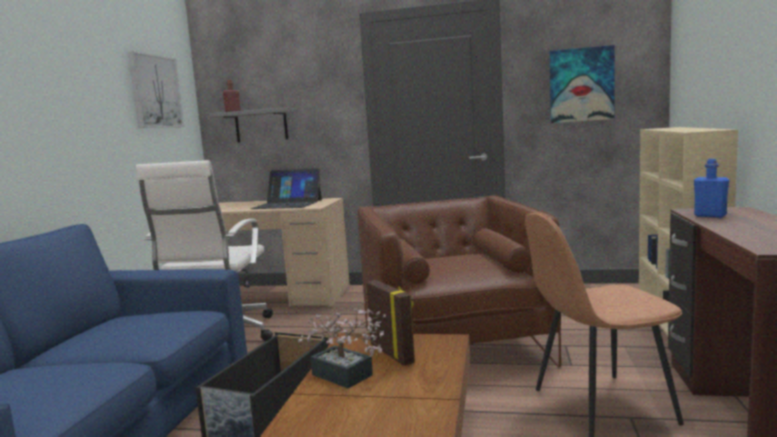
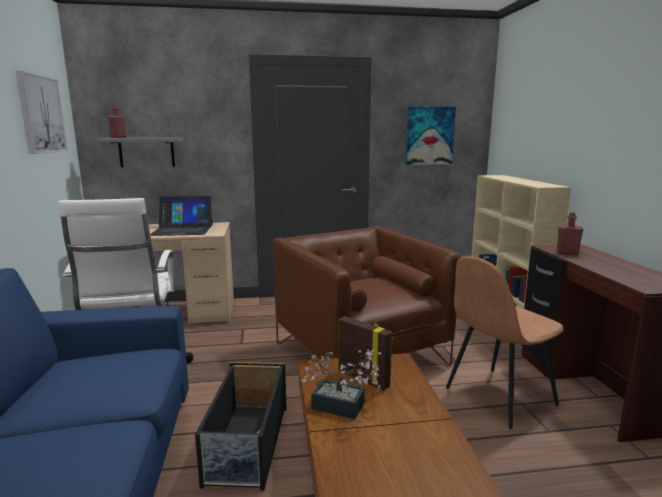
camera: 20 degrees left, 5 degrees up
(710, 216) = (567, 253): blue bottle -> red bottle

